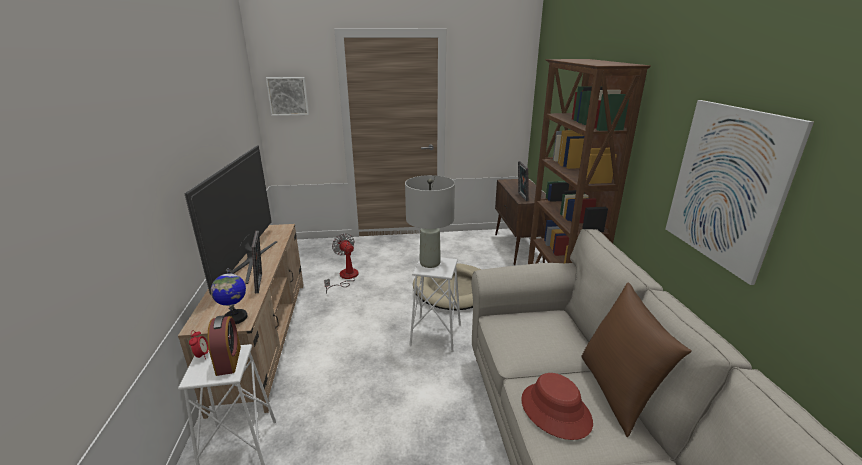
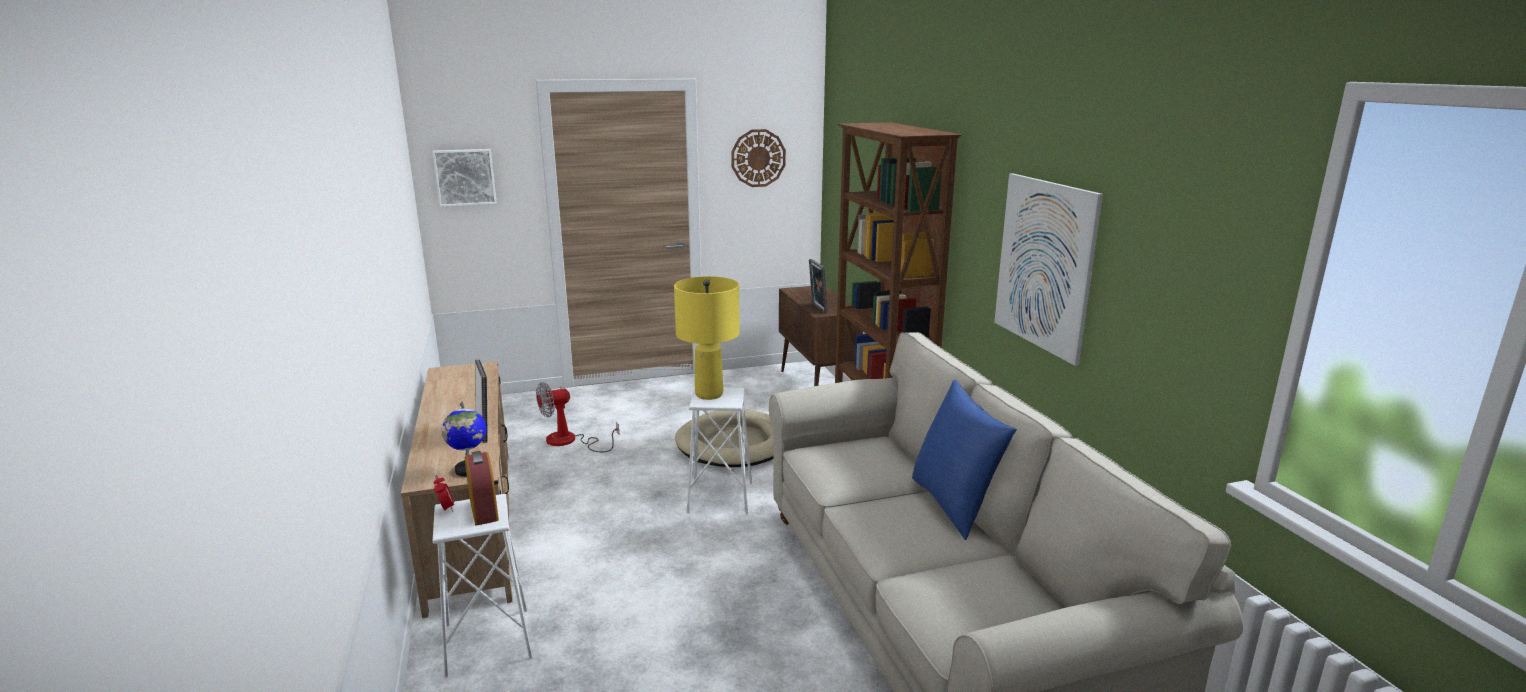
camera: 10 degrees left, 5 degrees down
(249, 261) = (453, 408): television -> none
(345, 277) = (570, 441): fan -> fan turned 75 degrees counterclockwise
(430, 263) = (709, 394): grey table lamp -> yellow table lamp
(488, 87) = (758, 158): none -> wall clock
(555, 411) = (887, 527): red hat -> none
(618, 392) = (954, 505): brown pillow -> blue pillow

